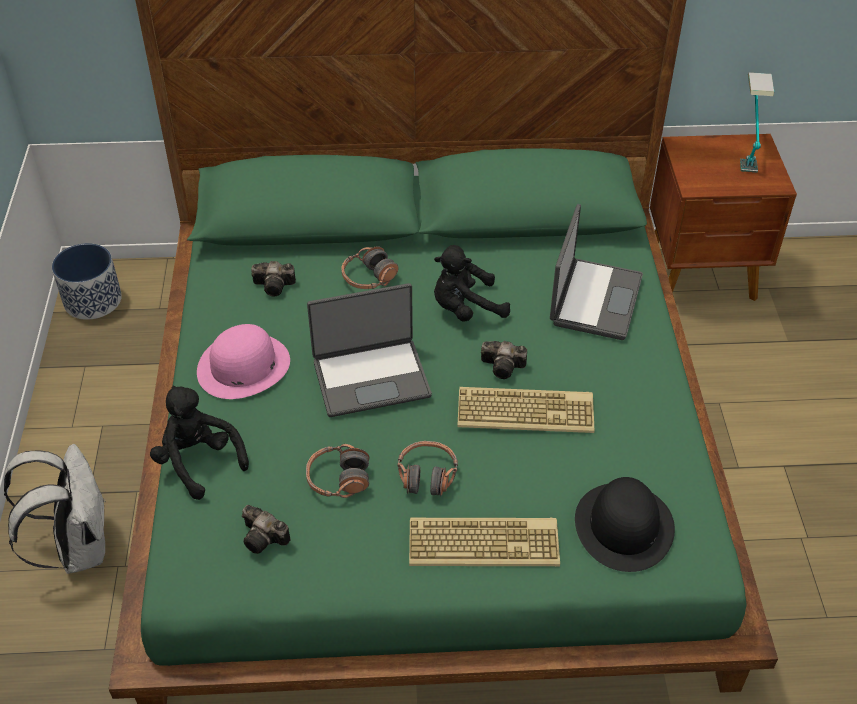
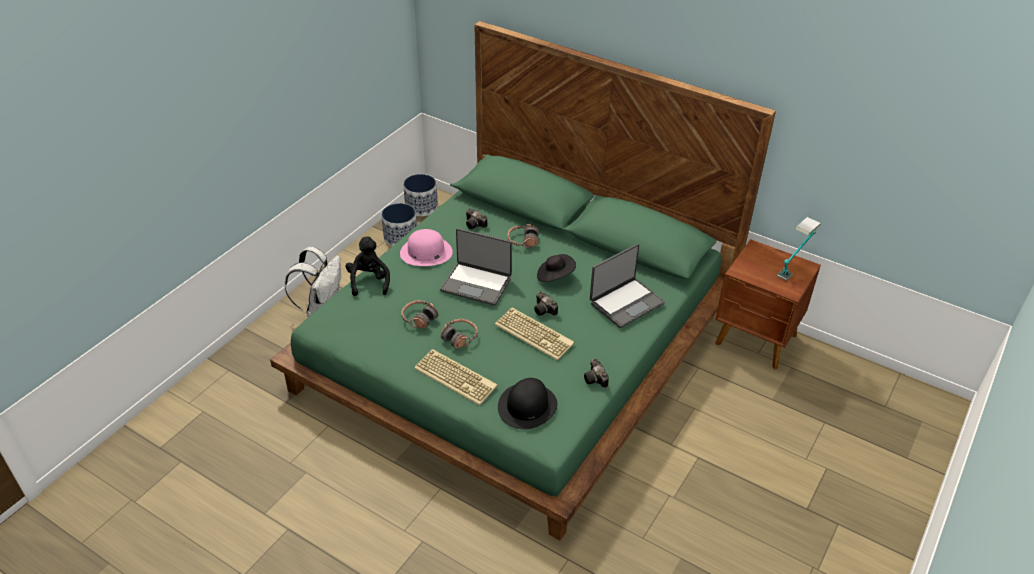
camera: 35 degrees right, 5 degrees down
(103, 363) = (401, 237): none -> planter
(265, 538) = (365, 325): camera -> camera (596, 380)
(465, 308) = (555, 276): black plush toy -> black hat

